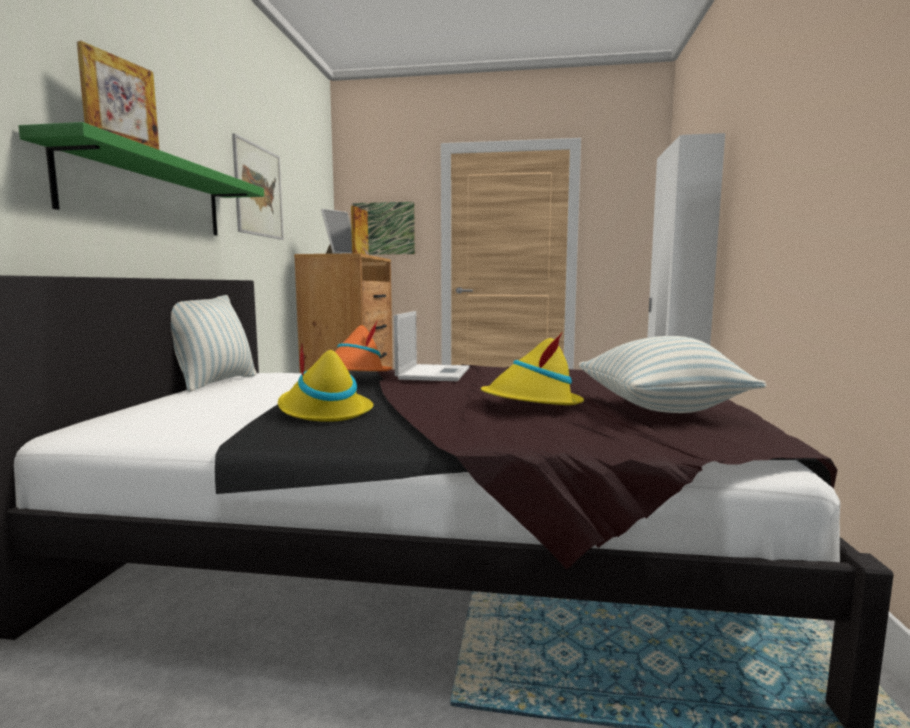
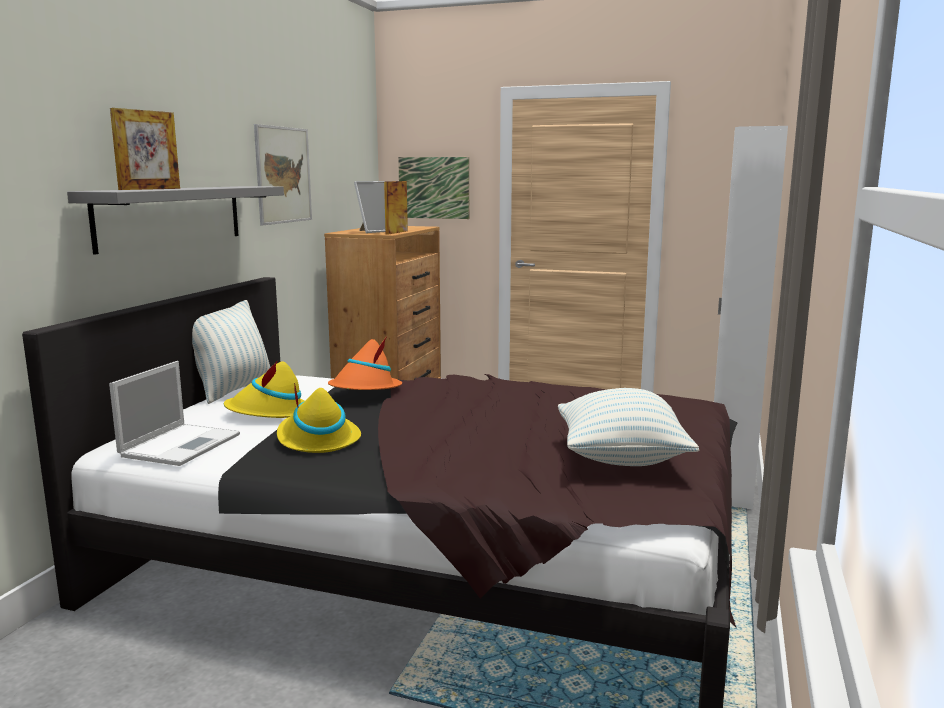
camera: 10 degrees right, 5 degrees up
(148, 195) = (171, 216): green shelf -> grey shelf
(434, 373) = (442, 392): laptop -> laptop (182, 444)
(532, 403) = (503, 444): yellow hat -> yellow hat (268, 413)

